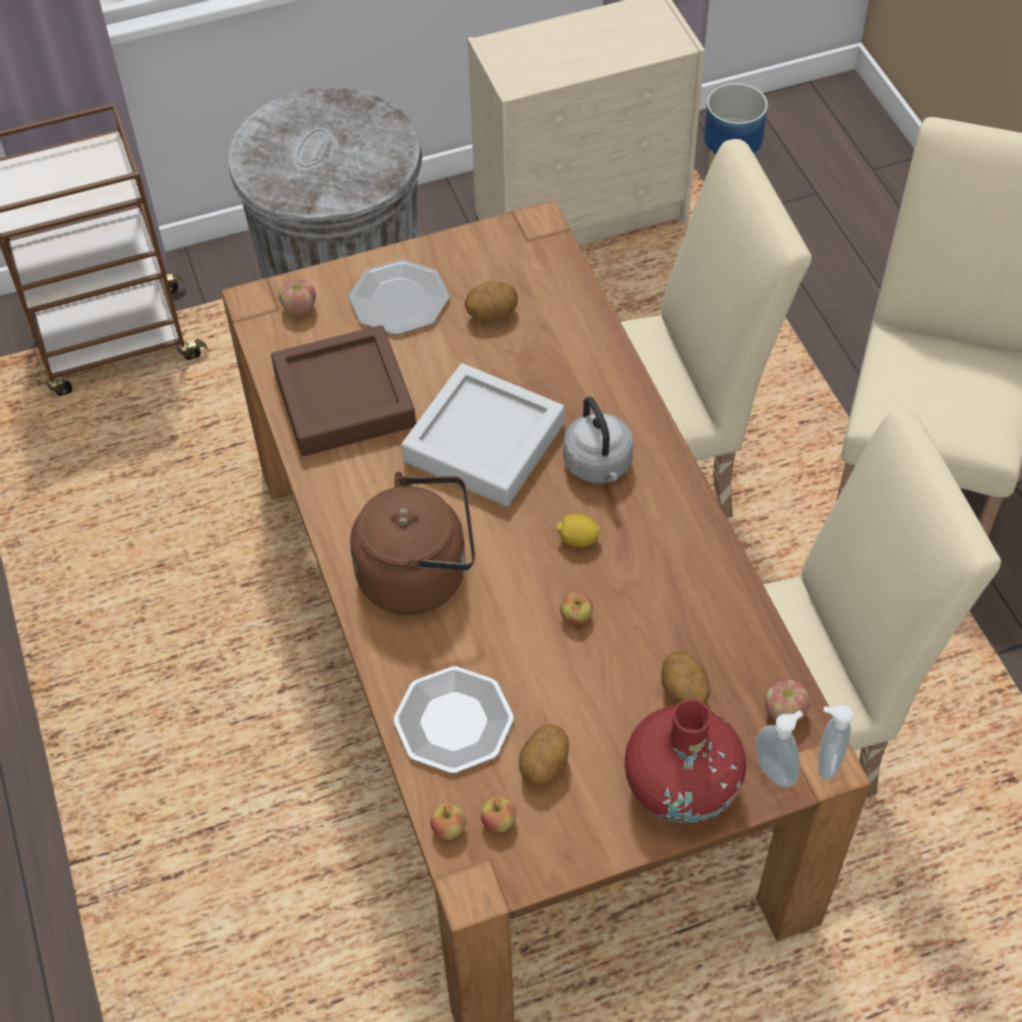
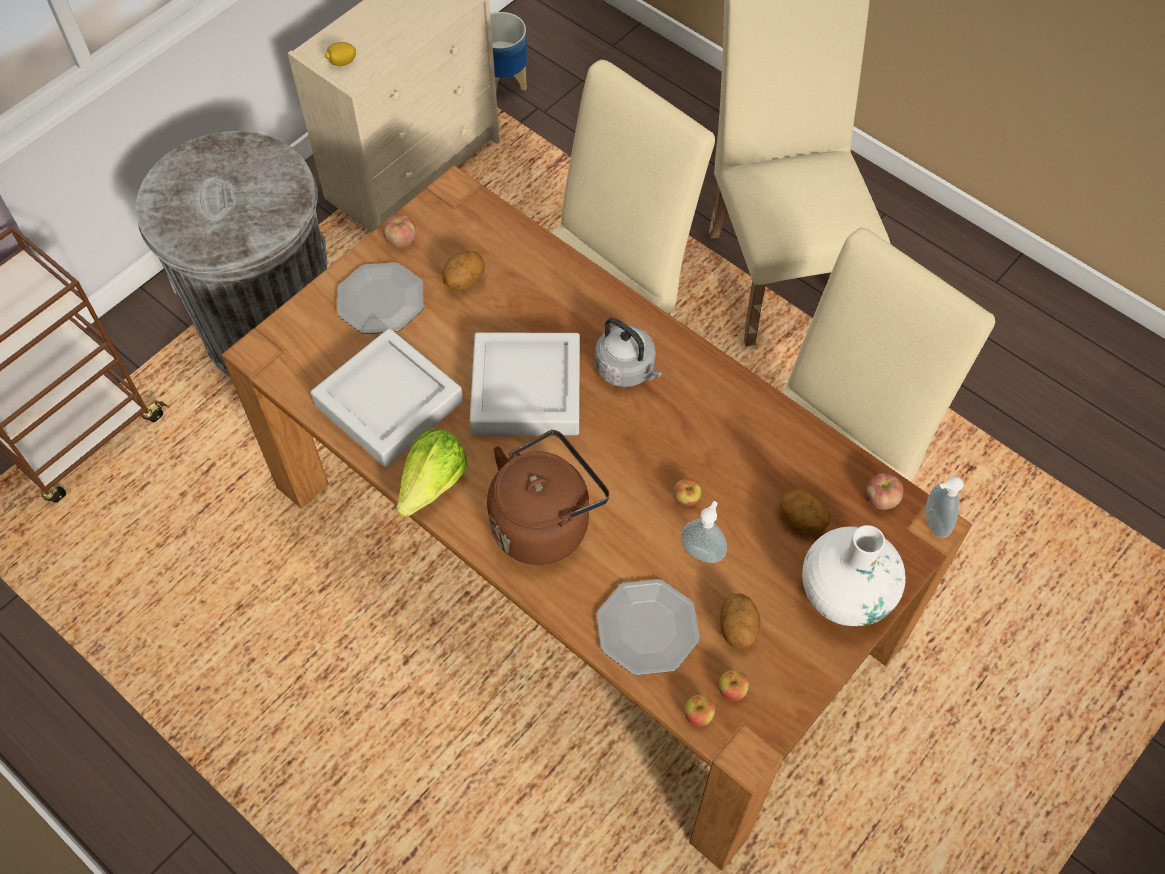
camera: 30 degrees left, 5 degrees up
(299, 308) = (300, 342): apple -> apple (401, 240)
(336, 491) = (433, 484): none -> lettuce
(344, 398) = (389, 403): brown tray -> grey tray
(578, 539) = (649, 436): lemon -> lemon (342, 62)
(681, 786) = (845, 593): red vase -> white vase
(776, 770) = (902, 547): soap dispenser -> soap dispenser (702, 552)

